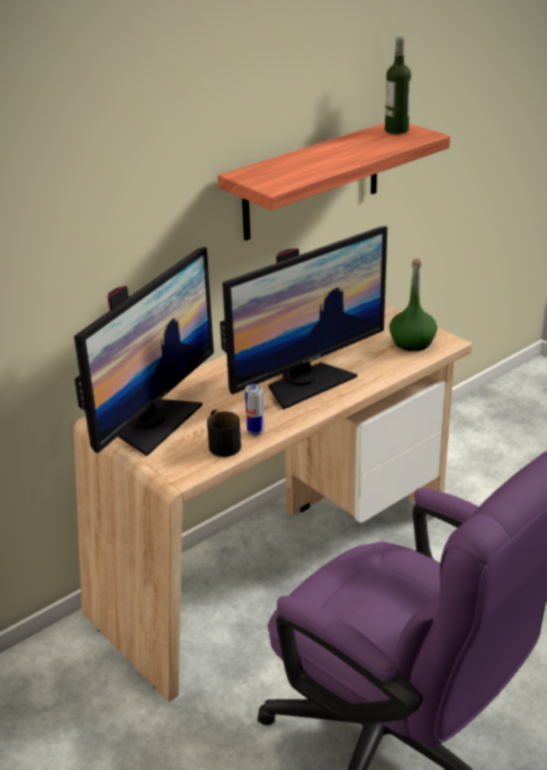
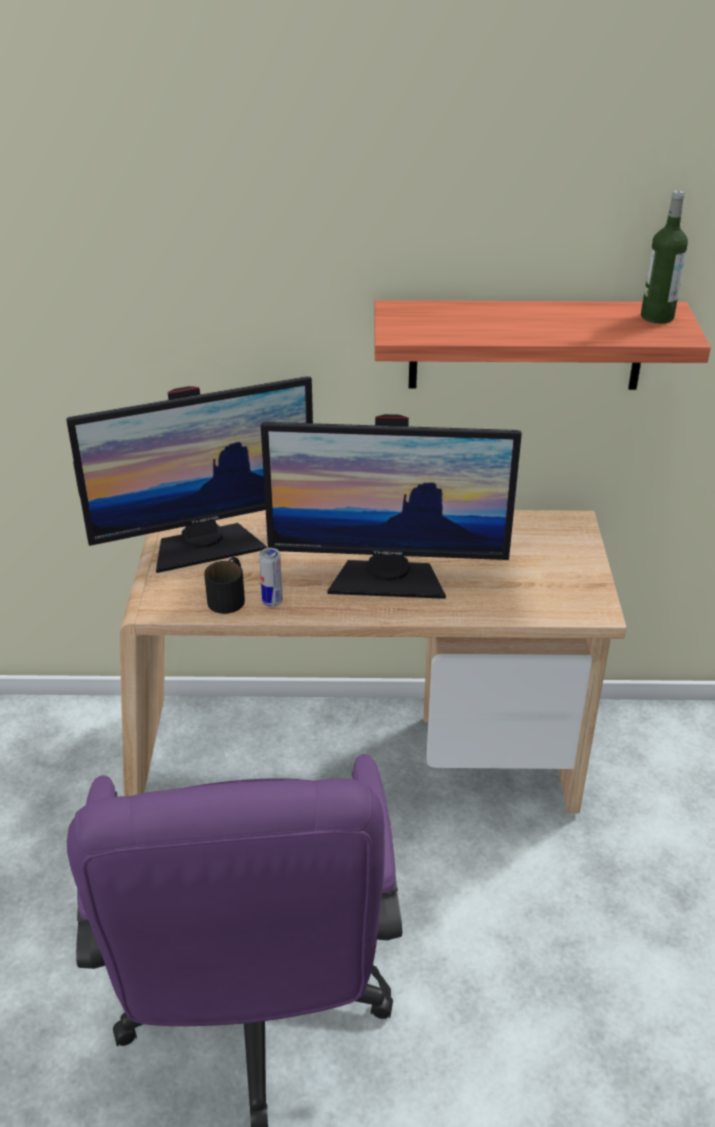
camera: 40 degrees right, 5 degrees up
(412, 342) = (559, 592): green bottle -> none

